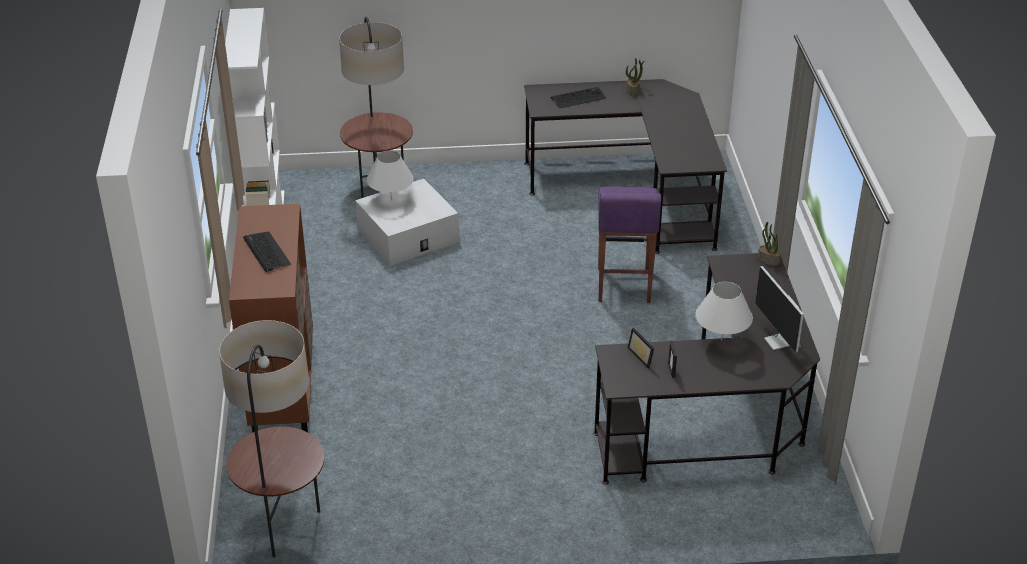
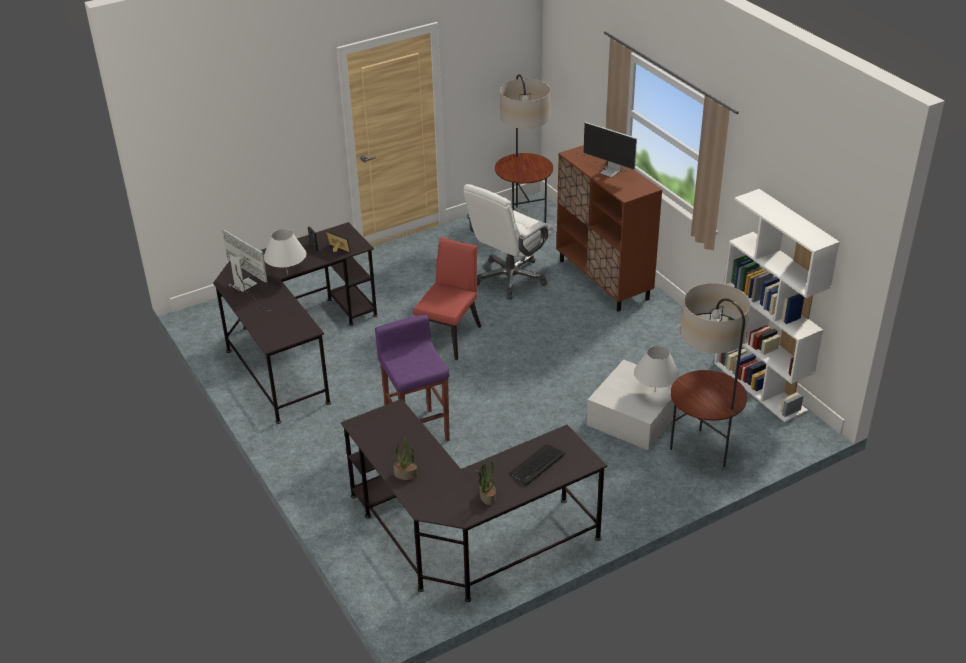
camera: 155 degrees right, 0 degrees up
(266, 252) = (606, 169): keyboard -> monitor
(392, 429) = (510, 278): none -> white office chair
(523, 378) = (448, 334): none -> red chair
(768, 260) = (272, 343): potted plant -> potted plant (406, 474)

